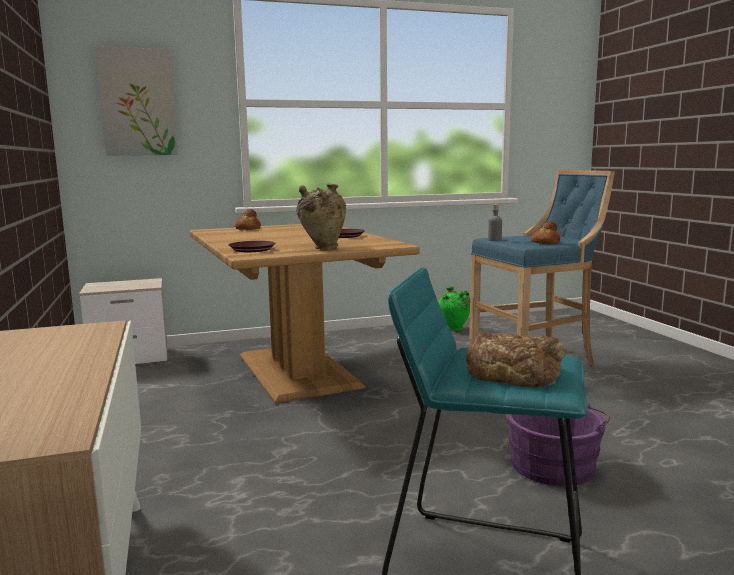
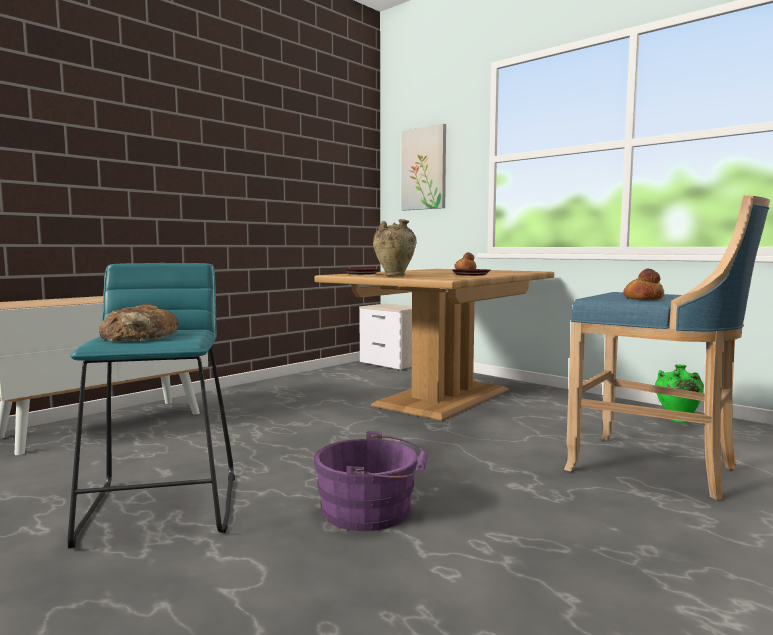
camera: 60 degrees right, 5 degrees down
(494, 240) = (612, 293): grey bottle -> none

